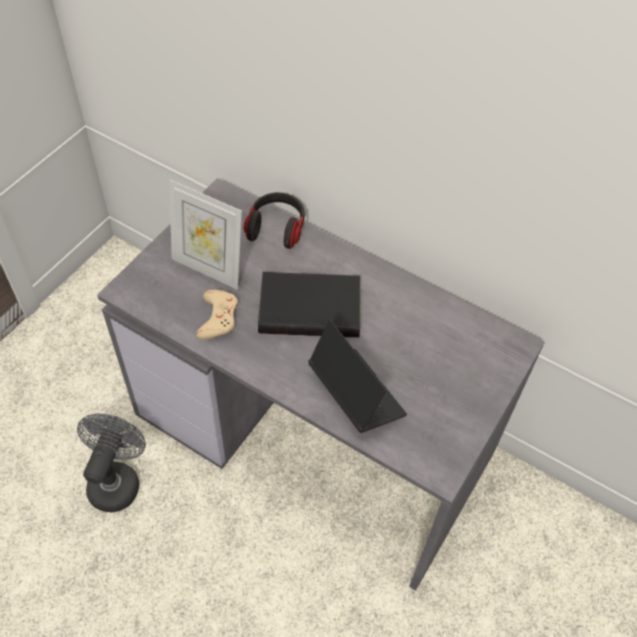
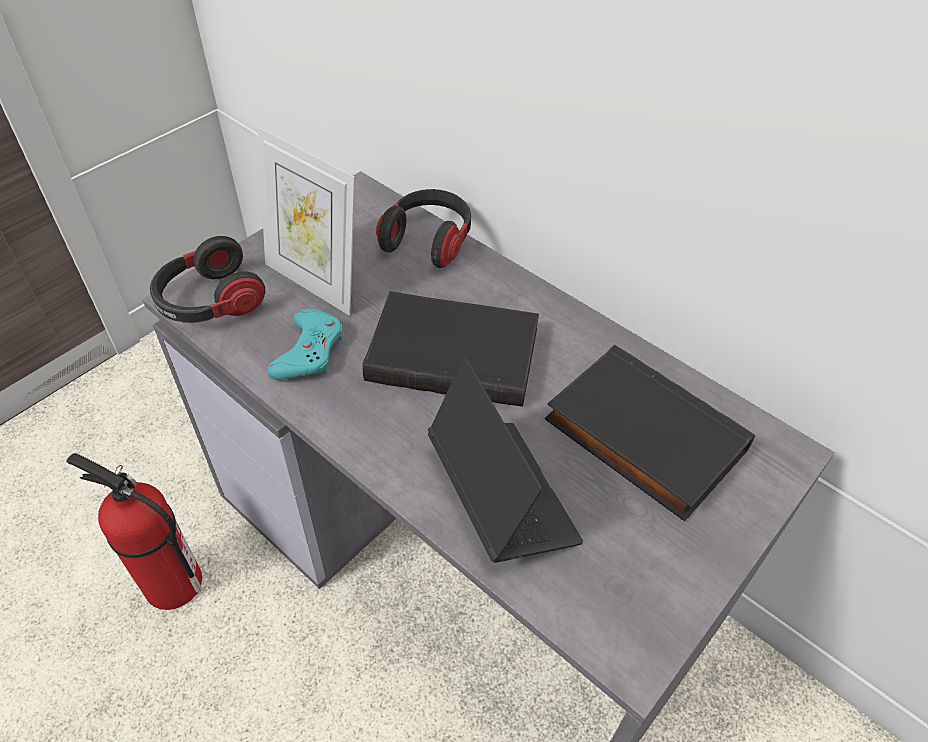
camera: 10 degrees right, 5 degrees down
(117, 480) = (171, 583): grey fan -> fire extinguisher
(143, 291) = (210, 302): none -> headphones
(218, 318) = (309, 351): beige game controller -> turquoise game controller
(432, 347) = (641, 437): none -> black book

